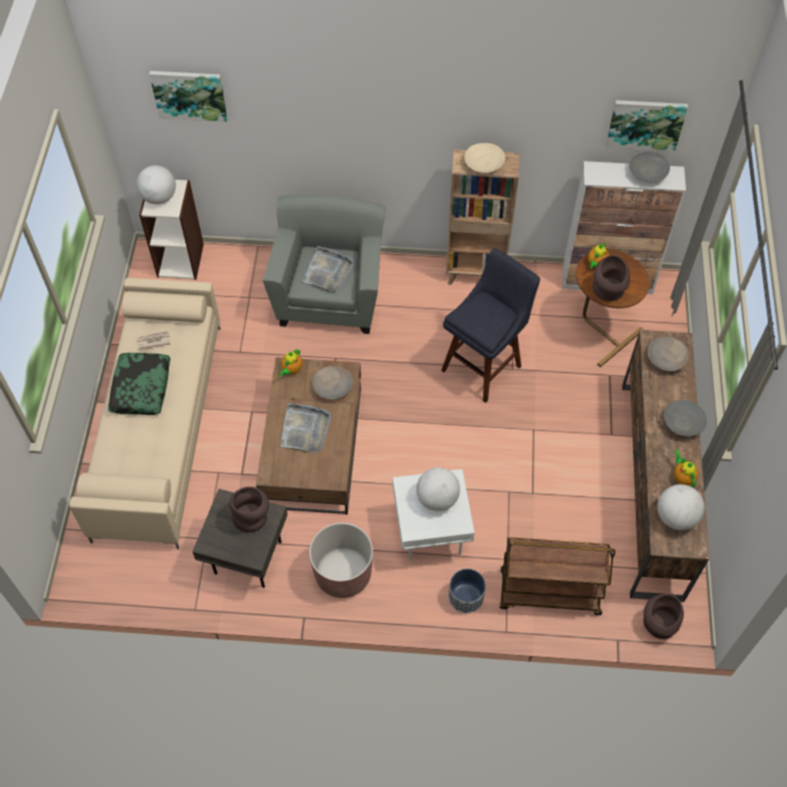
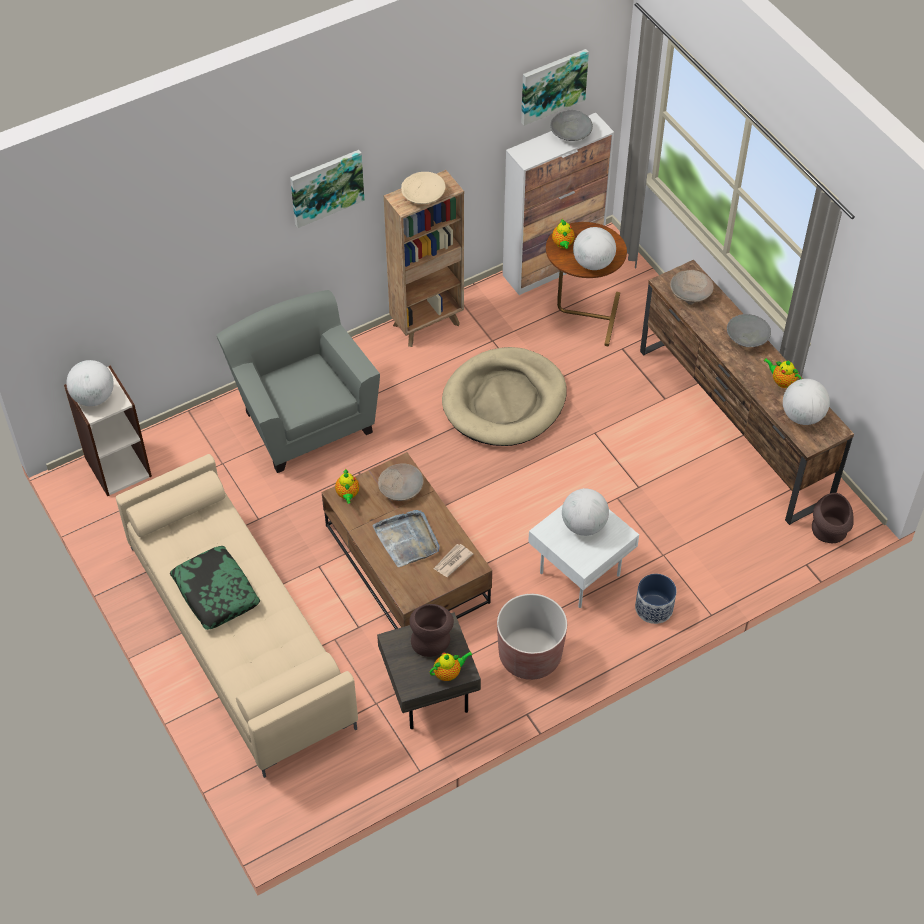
camera: 35 degrees left, 5 degrees down
(153, 341) = (189, 543): newspaper -> newspaper (452, 561)
(189, 94) = (105, 262): picture -> picture (326, 187)
(242, 551) = (449, 673): none -> teapot
(328, 271) = (307, 386): grey tray -> none
(484, 365) = (504, 401): blue stool -> beige dog bed
(548, 593) = (720, 562): brown cart -> none
(608, 292) = (593, 263): brown vase -> globe

